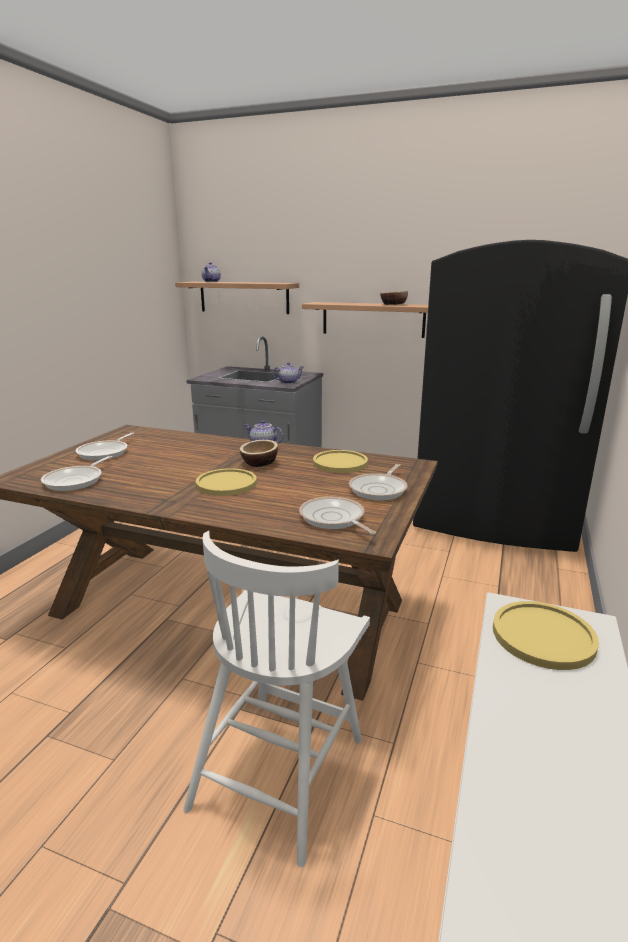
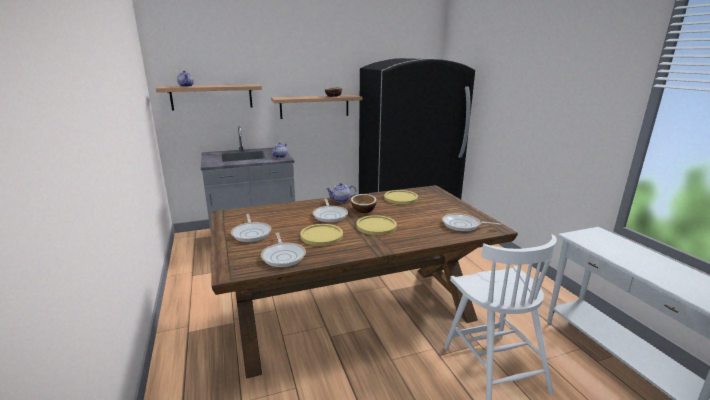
camera: 40 degrees left, 0 degrees up
(380, 489) = (447, 205): frying pan -> frying pan (330, 215)
(543, 636) = (599, 241): yellow plate -> yellow plate (321, 236)

